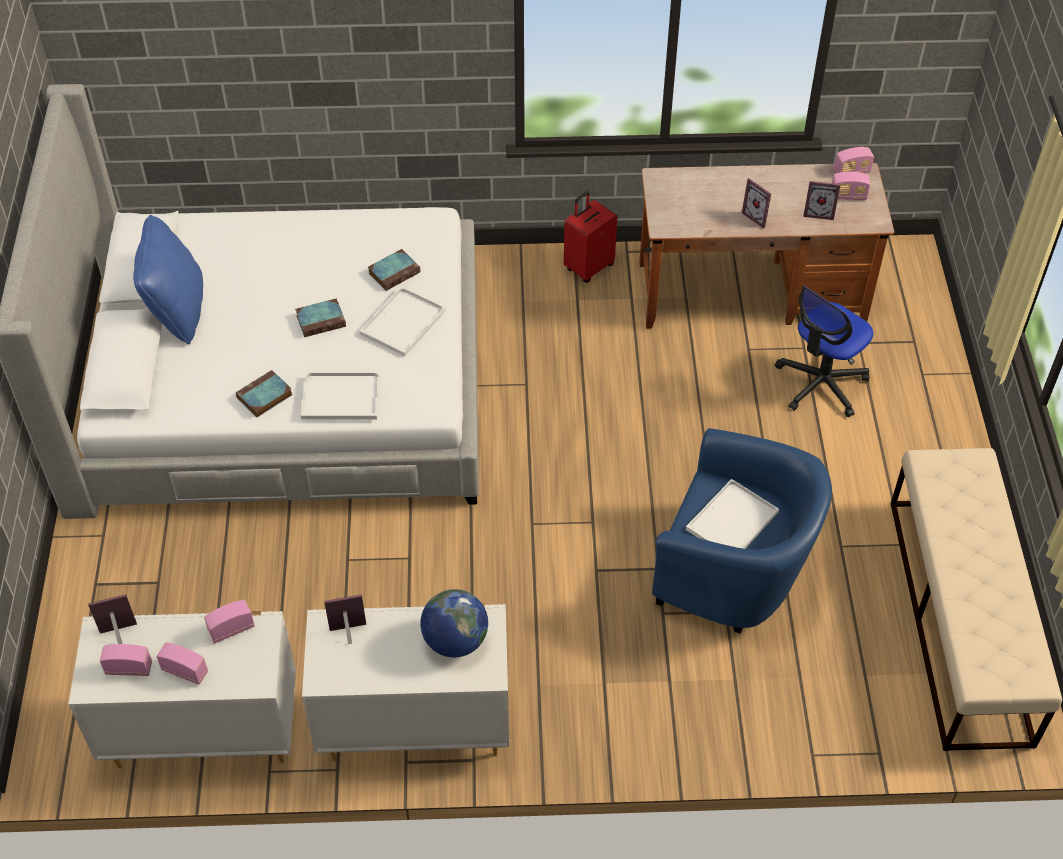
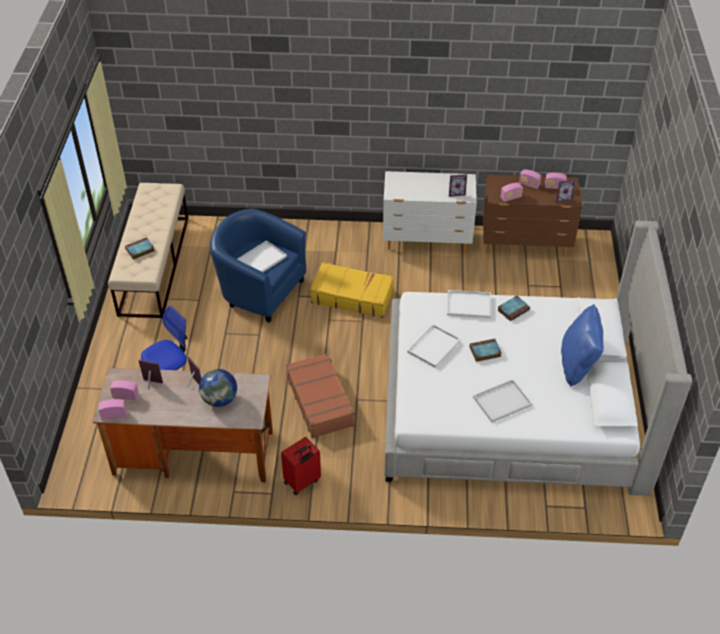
camera: 175 degrees left, 5 degrees down
(202, 732) = (526, 244): white dresser -> brown dresser
(304, 250) = (501, 402): none -> white tray
(395, 272) = (439, 382): book -> book (139, 250)
(455, 640) = (407, 188): globe -> globe (220, 399)
(557, 575) = (352, 296): none -> yellow suitcase
(582, 378) = (320, 401): none -> brown suitcase

